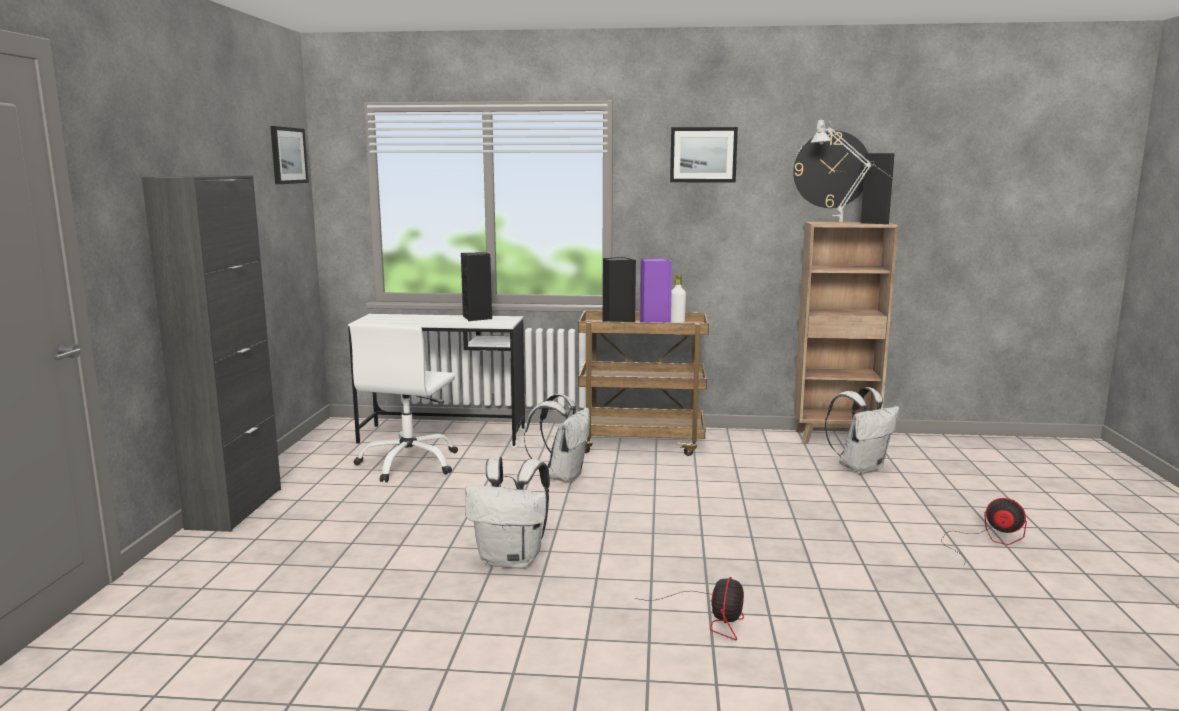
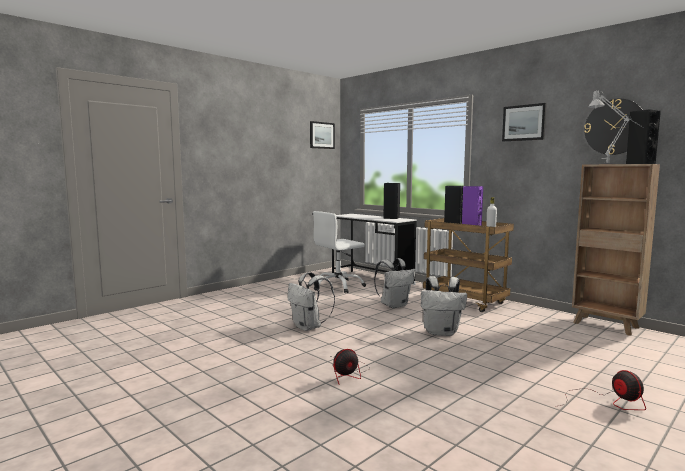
camera: 40 degrees right, 5 degrees down
(235, 508) = (251, 286): black cabinet -> none
(860, 467) = (591, 343): white backpack -> white backpack (441, 332)

